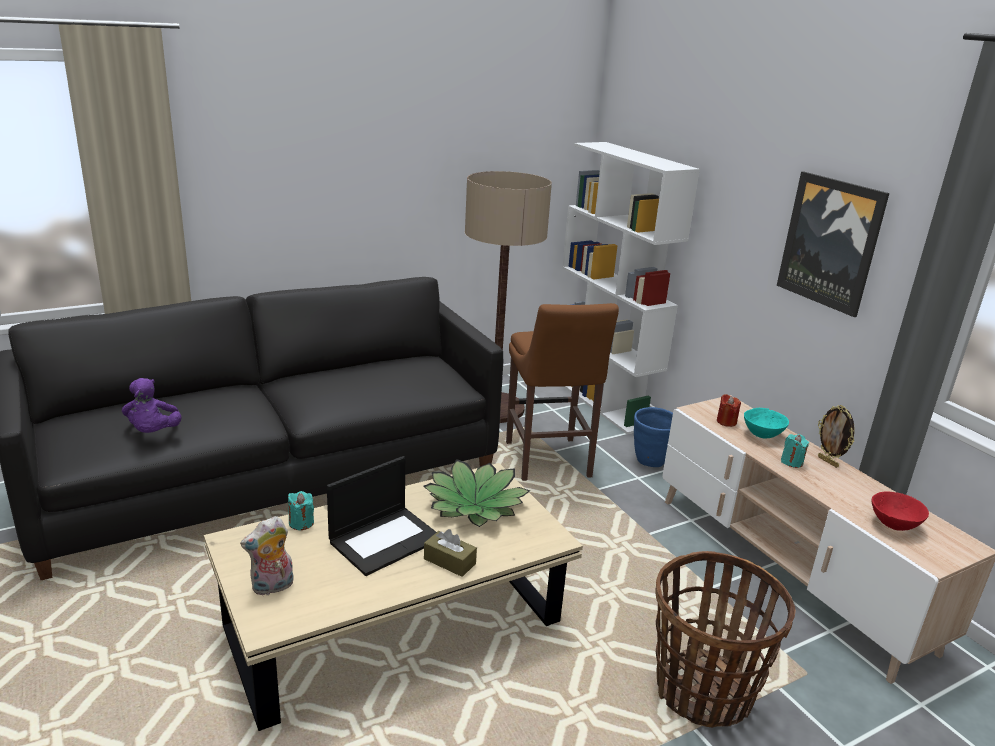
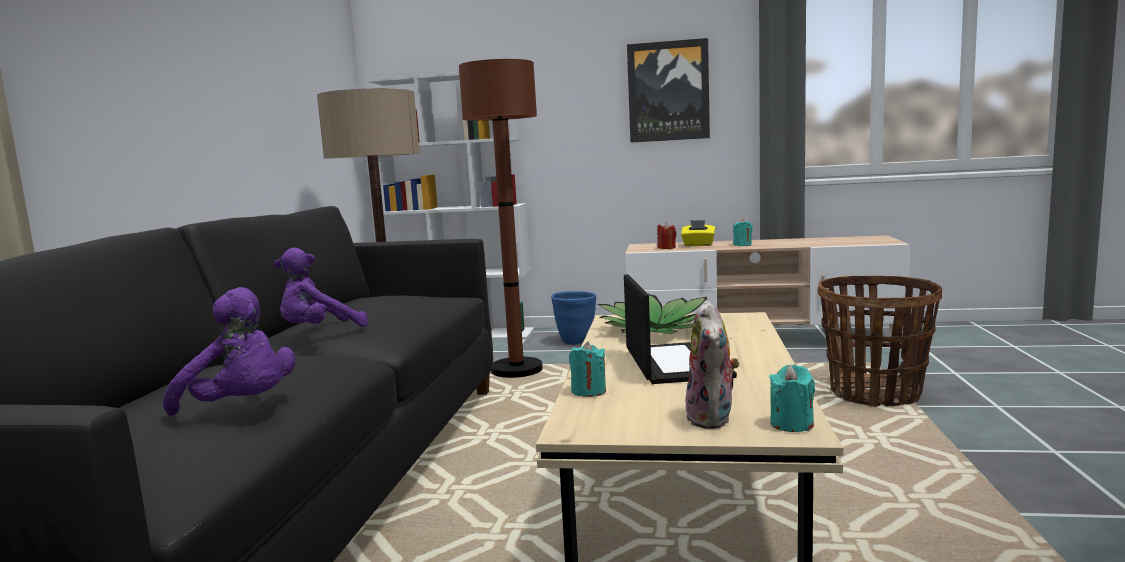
camera: 50 degrees left, 15 degrees down
(277, 622) = (791, 424): none -> turquoise candle
(296, 389) = (319, 332): none -> purple plush toy
(449, 561) = (744, 347): brown tissue box -> none
(548, 462) = (517, 370): brown stool -> brown floor lamp
(763, 435) = (698, 245): turquoise bowl -> yellow tissue box
(828, 462) = (752, 241): picture frame -> none
(893, 525) = (842, 242): red bowl -> none

